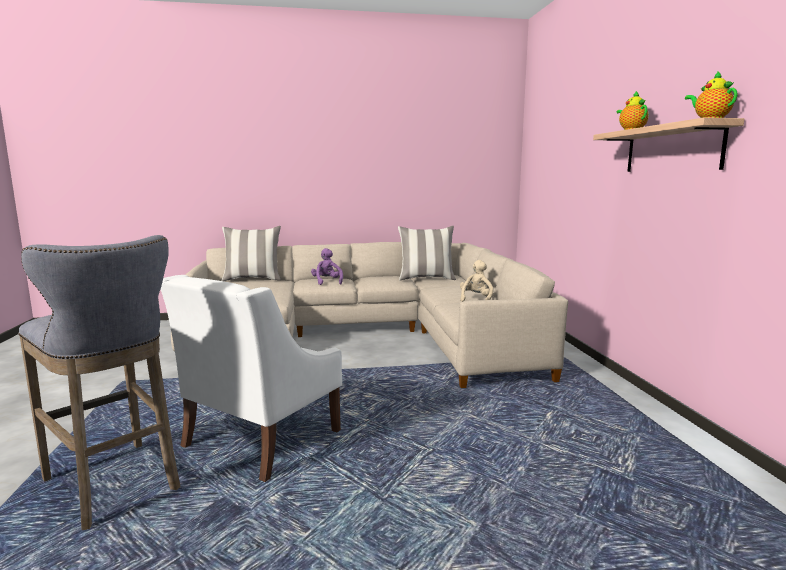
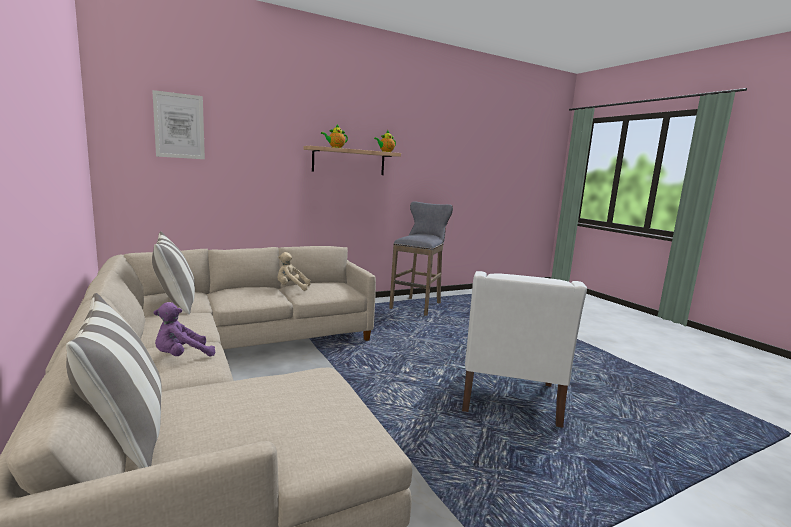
camera: 110 degrees left, 0 degrees up
(116, 486) = (621, 436): grey stool -> grey stool (417, 305)
(260, 439) = (509, 398): white armchair -> white armchair turned 90 degrees clockwise
(551, 135) = (179, 126): none -> picture

